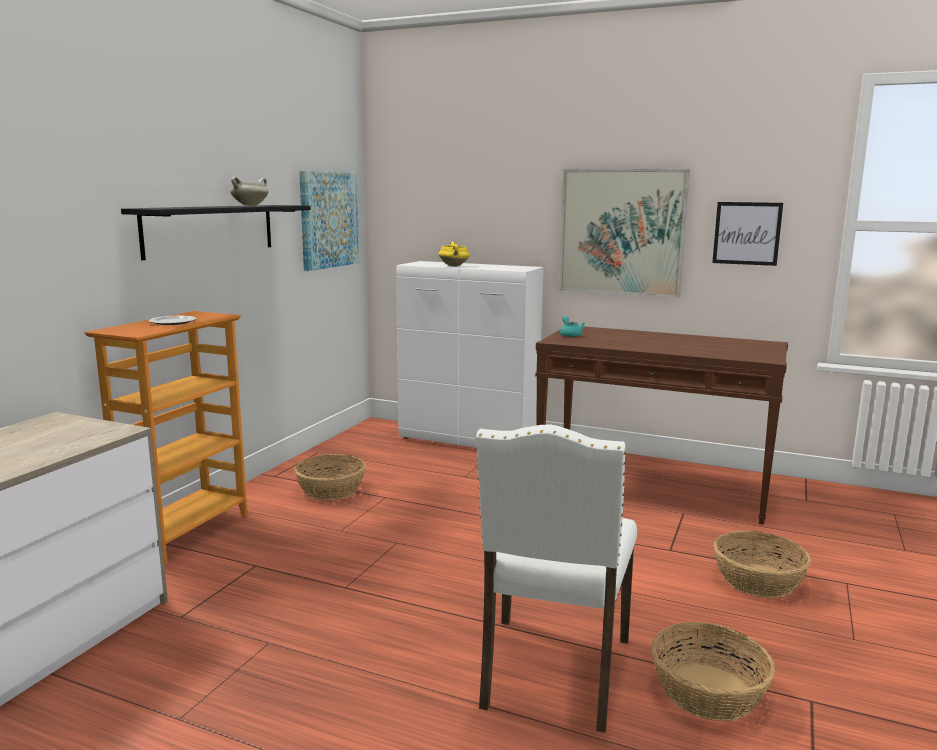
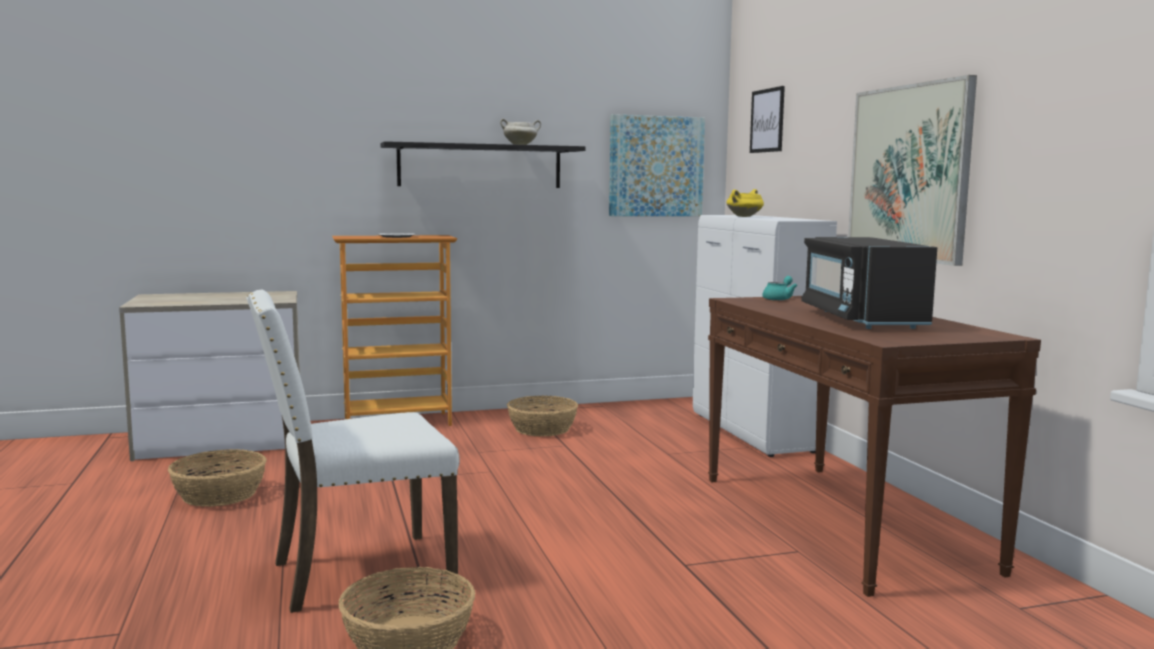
camera: 50 degrees right, 5 degrees down
(680, 344) = (861, 319): none -> black microwave
(747, 233) = (1037, 166): picture -> picture (767, 120)
(758, 580) = (697, 621): basket -> basket (220, 495)

